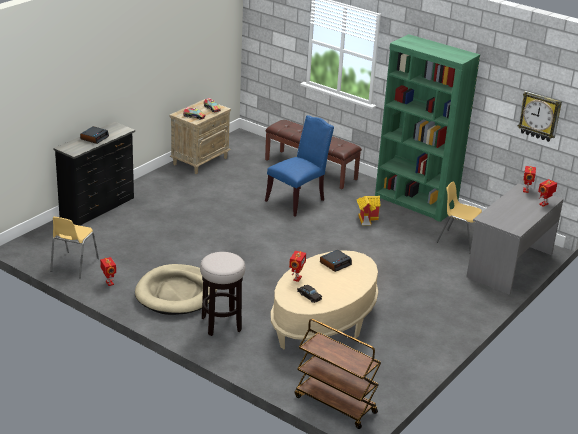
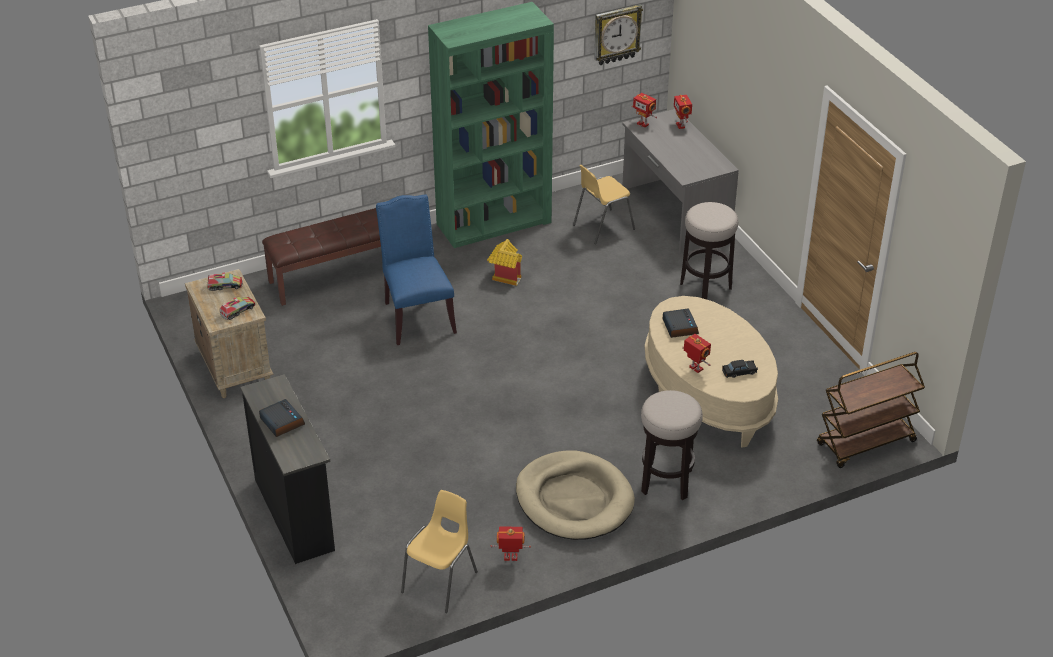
camera: 60 degrees left, 10 degrees up
(73, 265) = (441, 582): yellow chair -> yellow chair turned 105 degrees counterclockwise
(442, 295) = (706, 285): none -> stool

